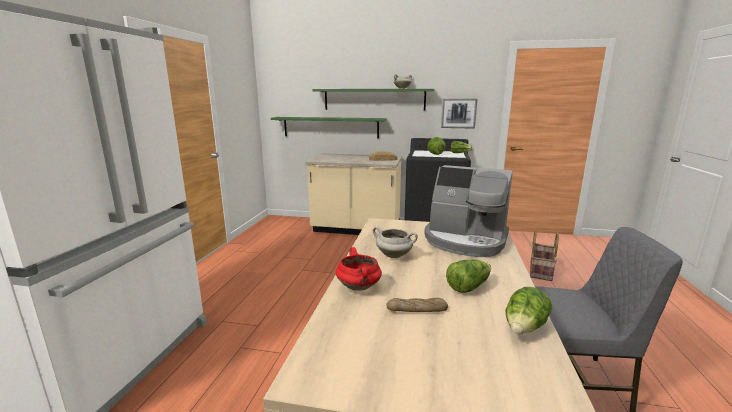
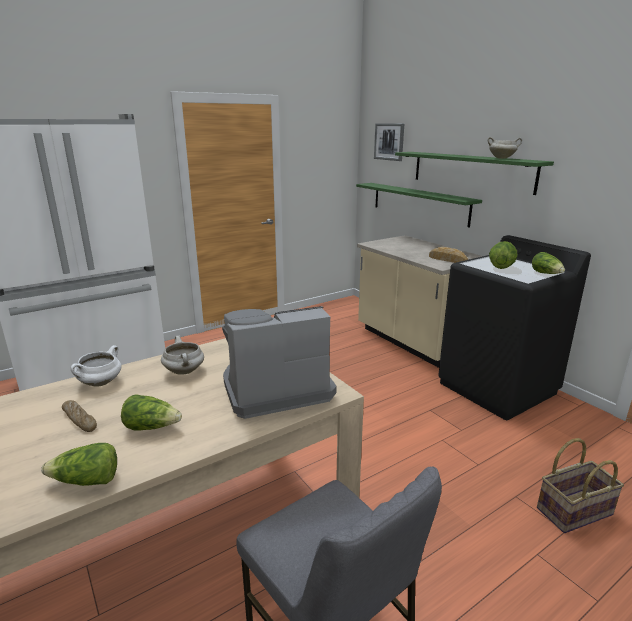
camera: 45 degrees right, 5 degrees up
(359, 287) = (100, 383): red cooking pot -> white cooking pot
(458, 113) = (587, 206): picture -> picture (389, 141)
(465, 240) = (275, 388): coffee machine -> coffee machine turned 90 degrees clockwise

